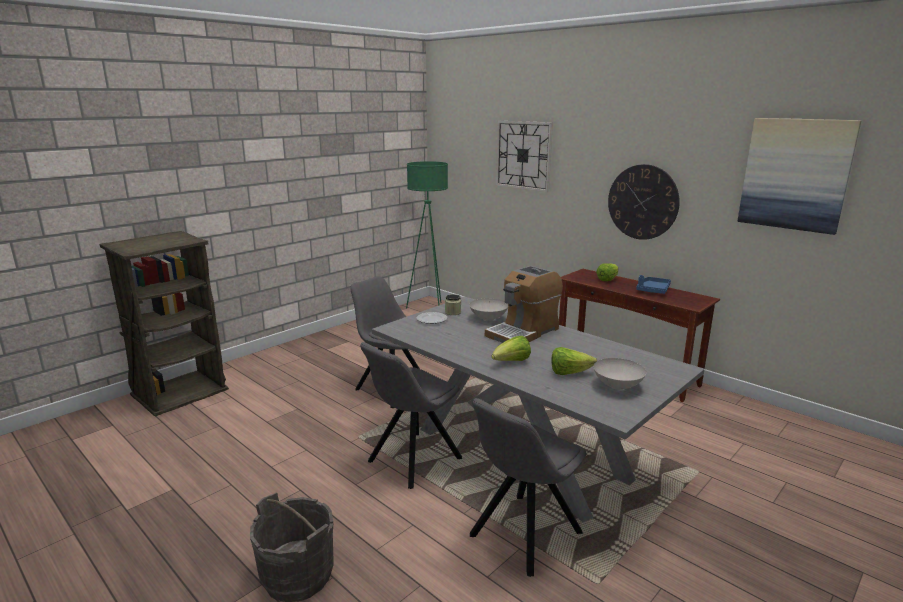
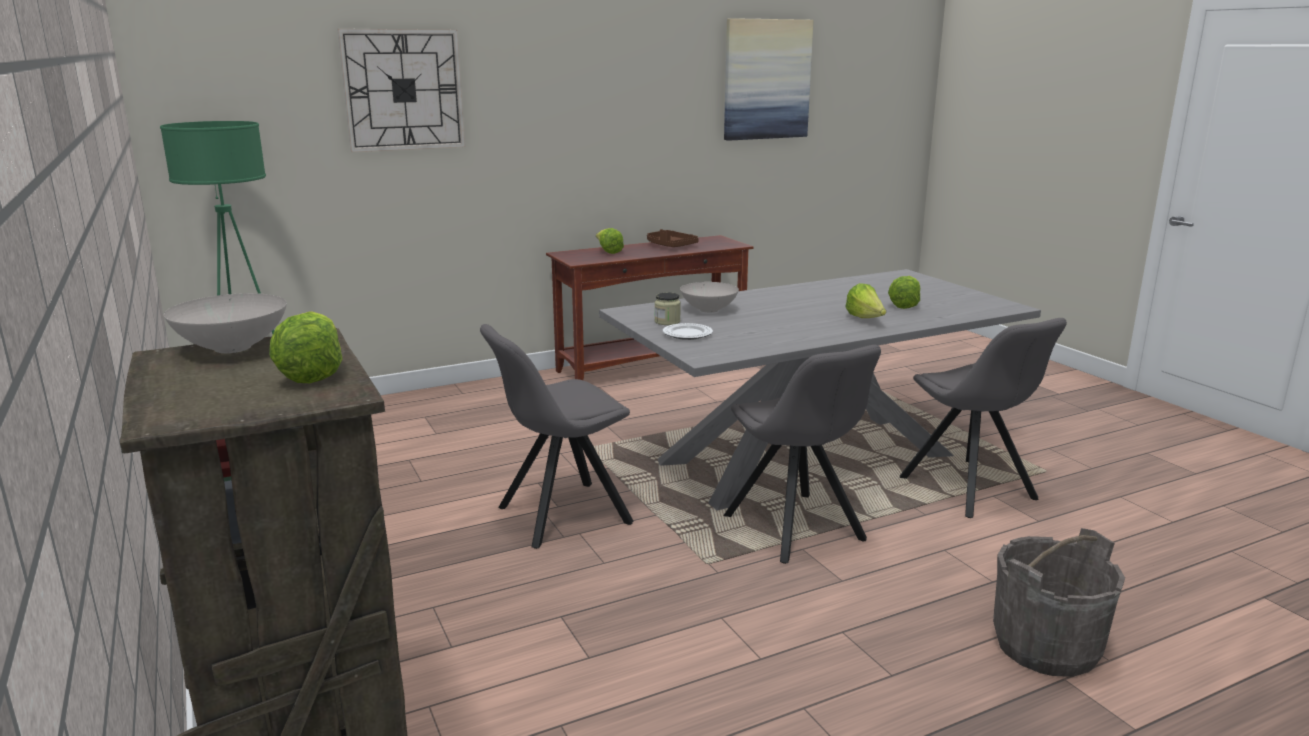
camera: 70 degrees left, 0 degrees up
(153, 246) = (312, 373): none -> lettuce
(523, 332) = (772, 303): coffee machine -> none
(618, 386) = (941, 296): white bowl -> white bowl (234, 347)
(642, 202) = (614, 137): wall clock -> none
(653, 290) = (670, 246): blue tray -> brown tray

